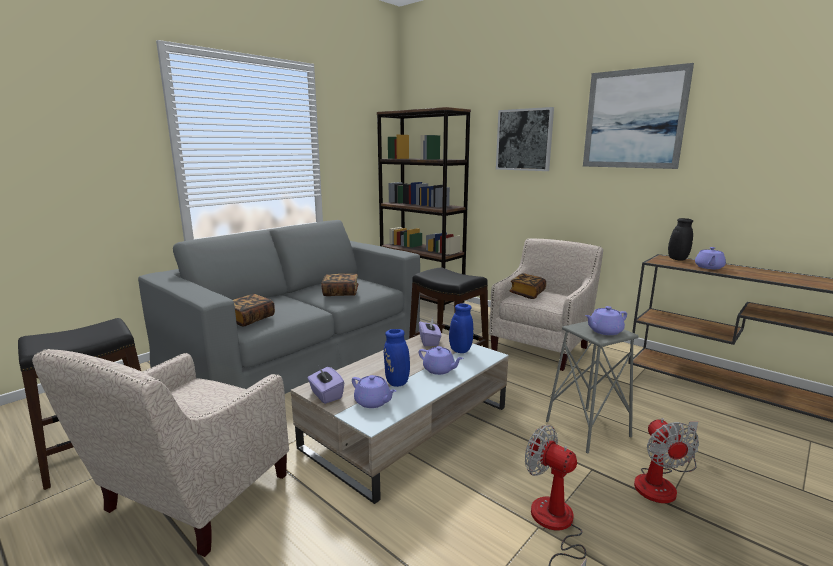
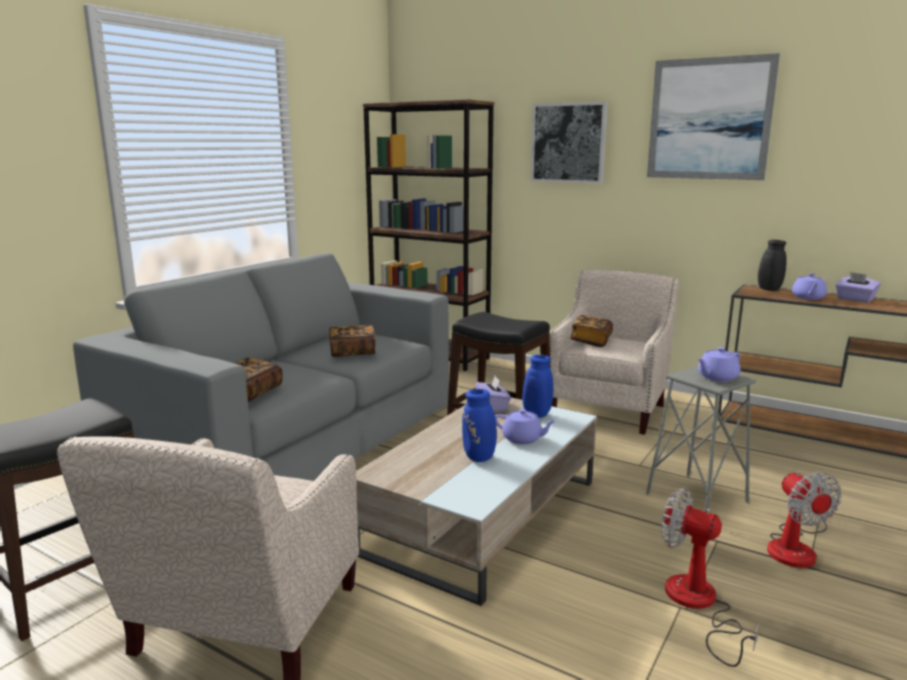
camera: 10 degrees left, 0 degrees up
(326, 395) = (397, 479): purple tissue box -> purple tissue box (855, 299)
(373, 402) = (462, 482): purple teapot -> none

